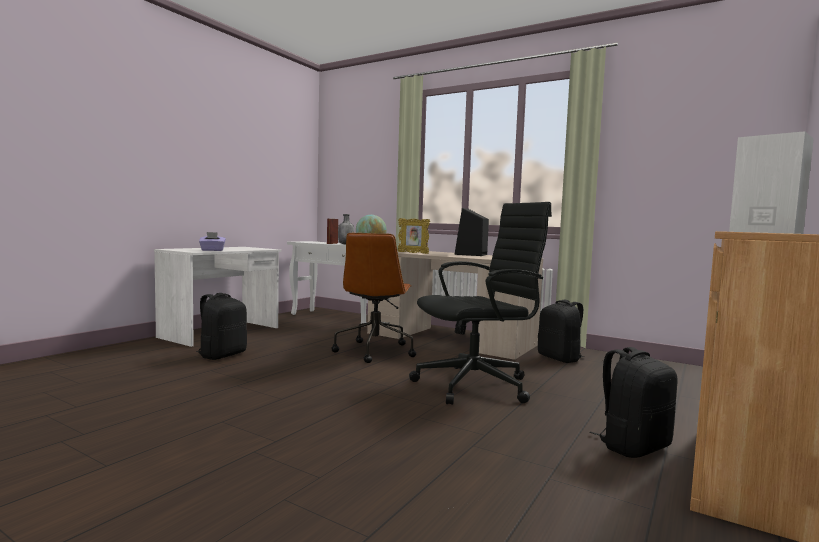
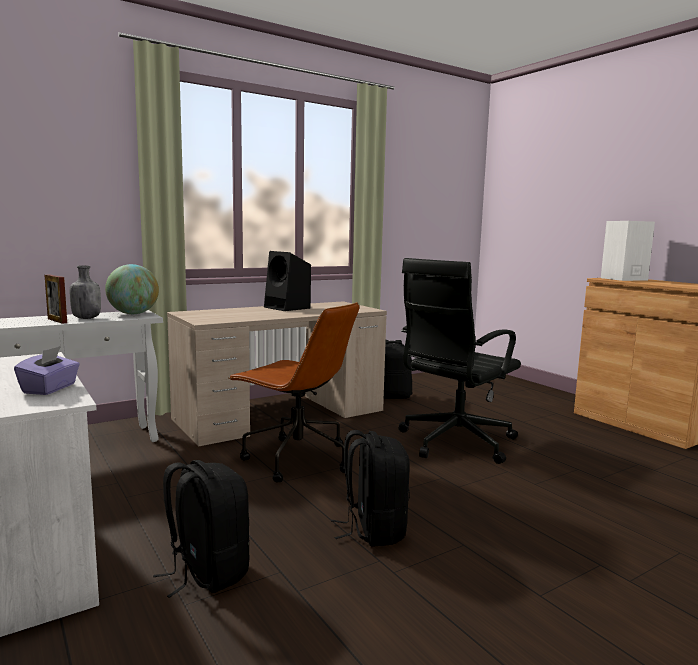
camera: 65 degrees left, 5 degrees up
(413, 253) = (252, 318): picture frame -> none
(477, 385) = (454, 442): black office chair -> black office chair turned 135 degrees counterclockwise
(633, 446) = (596, 433): black backpack -> black backpack (373, 530)

